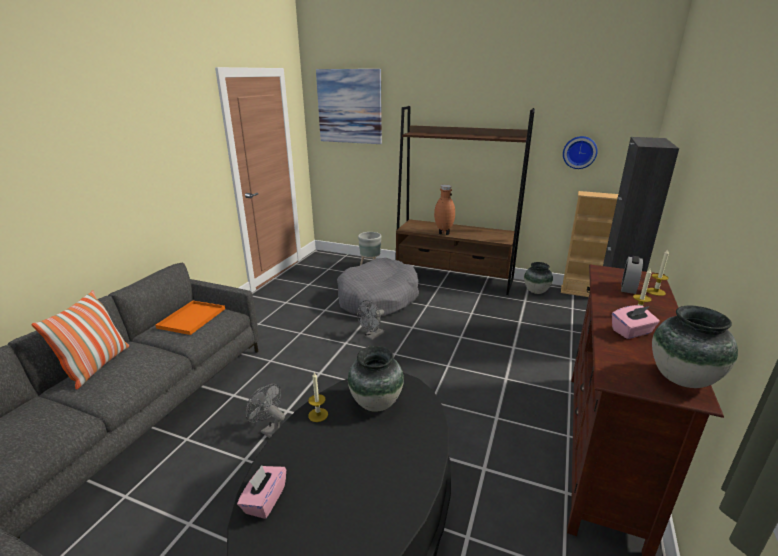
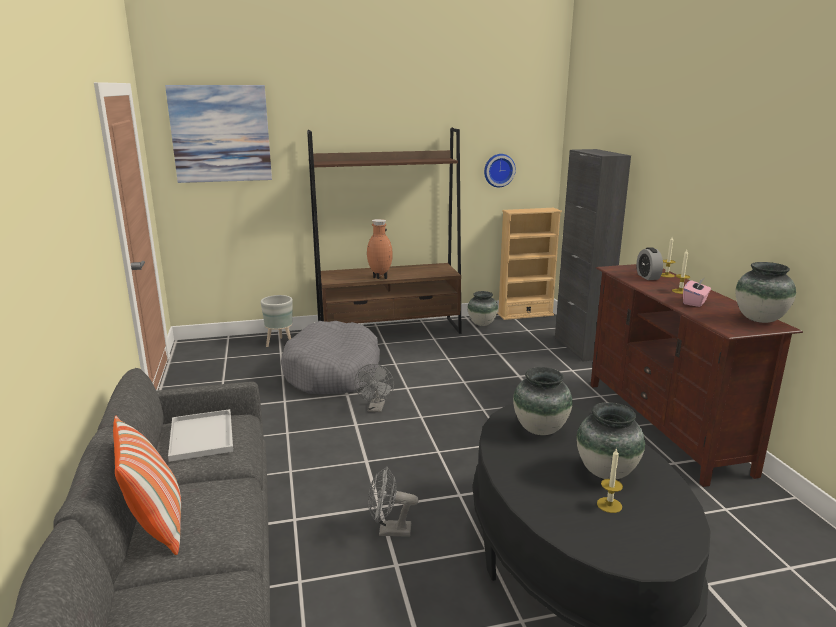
camera: 35 degrees left, 5 degrees down
(192, 317) = (200, 435): orange tray -> white tray
(264, 500) = (567, 525): pink tissue box -> none
(318, 415) = (508, 456): candle -> candle (609, 505)
(368, 469) = (606, 472): none -> vase

